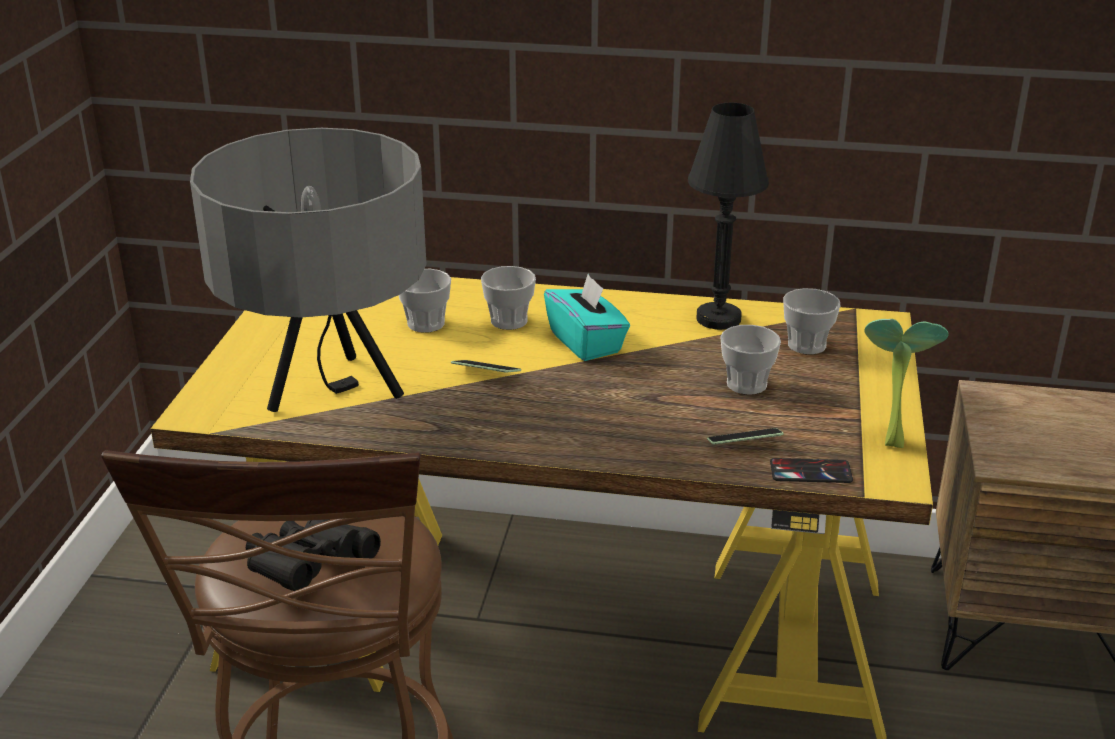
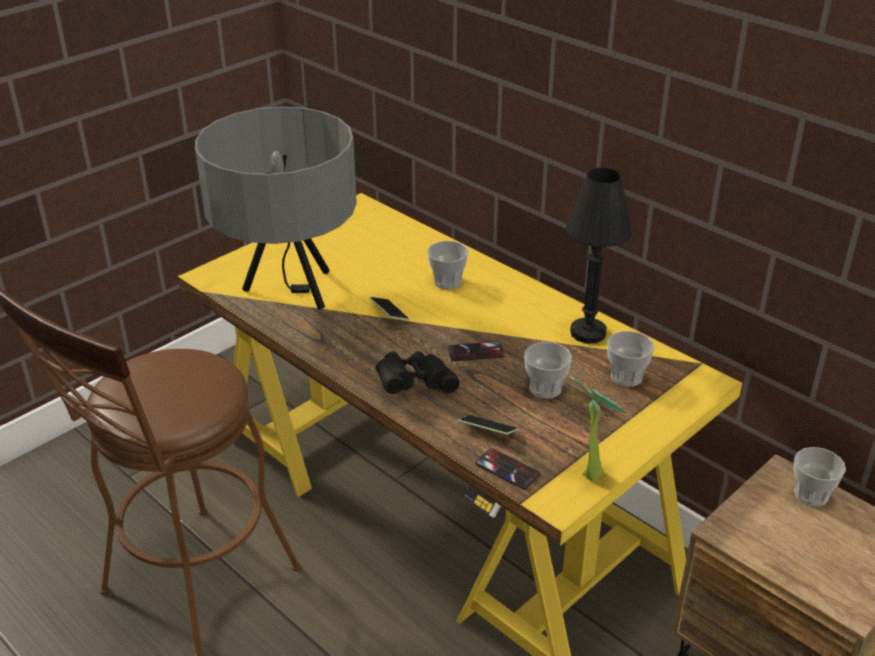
camera: 35 degrees right, 5 degrees up
(309, 569) = (147, 396): black binoculars -> black binoculars (414, 384)
(426, 323) = (395, 265): cup -> cup (811, 495)
(586, 342) = (477, 316): turquoise tissue box -> none
(632, 377) = (476, 352): none -> phone

